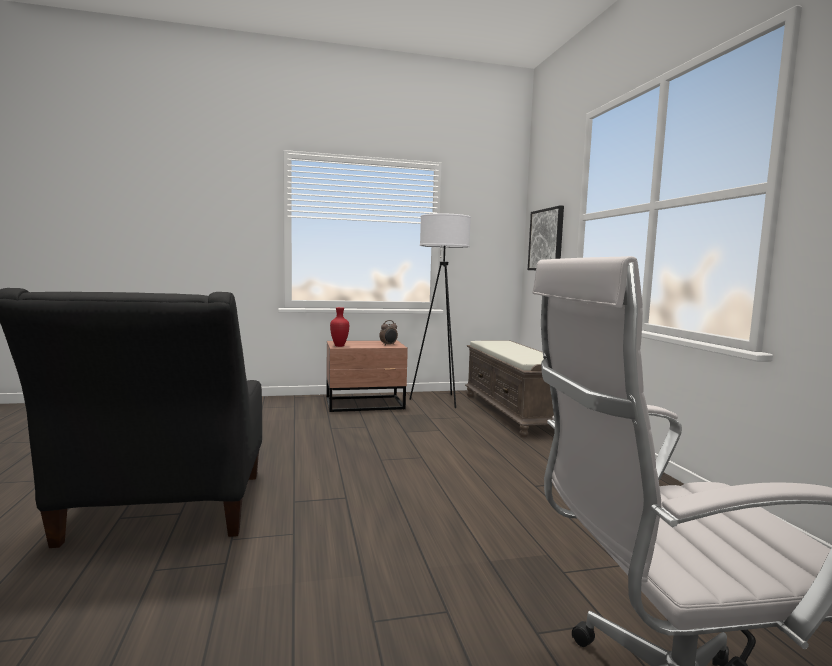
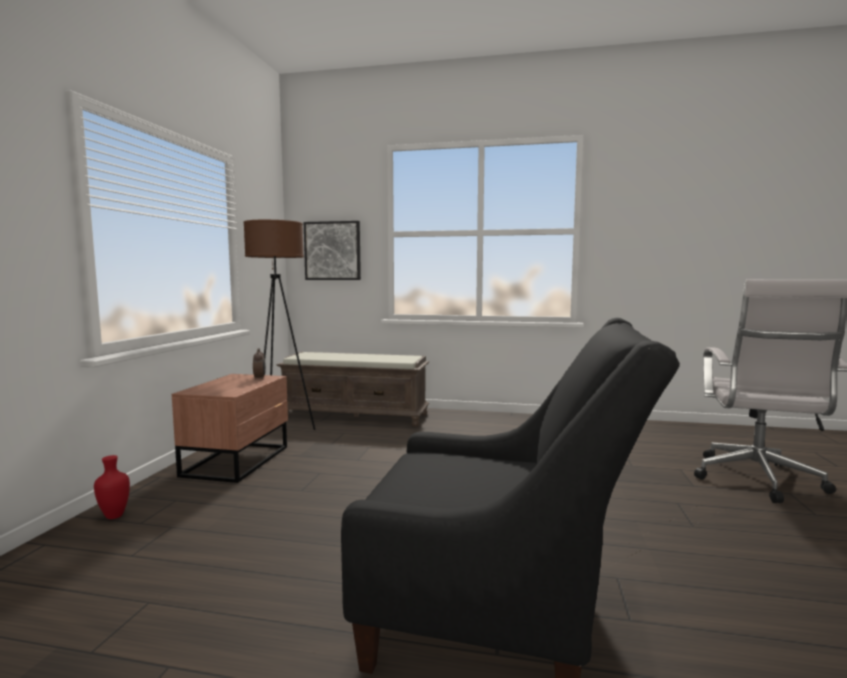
camera: 65 degrees left, 0 degrees up
(340, 346) = (230, 392): red vase -> red vase (115, 515)
(439, 401) = (281, 430): white floor lamp -> brown floor lamp

